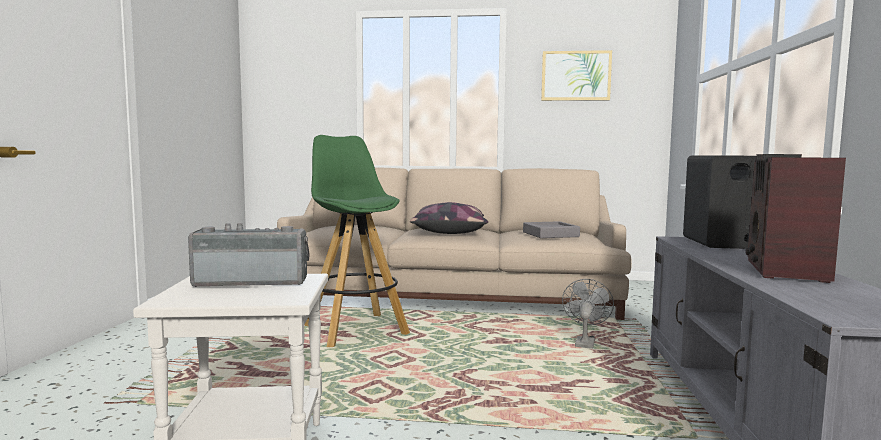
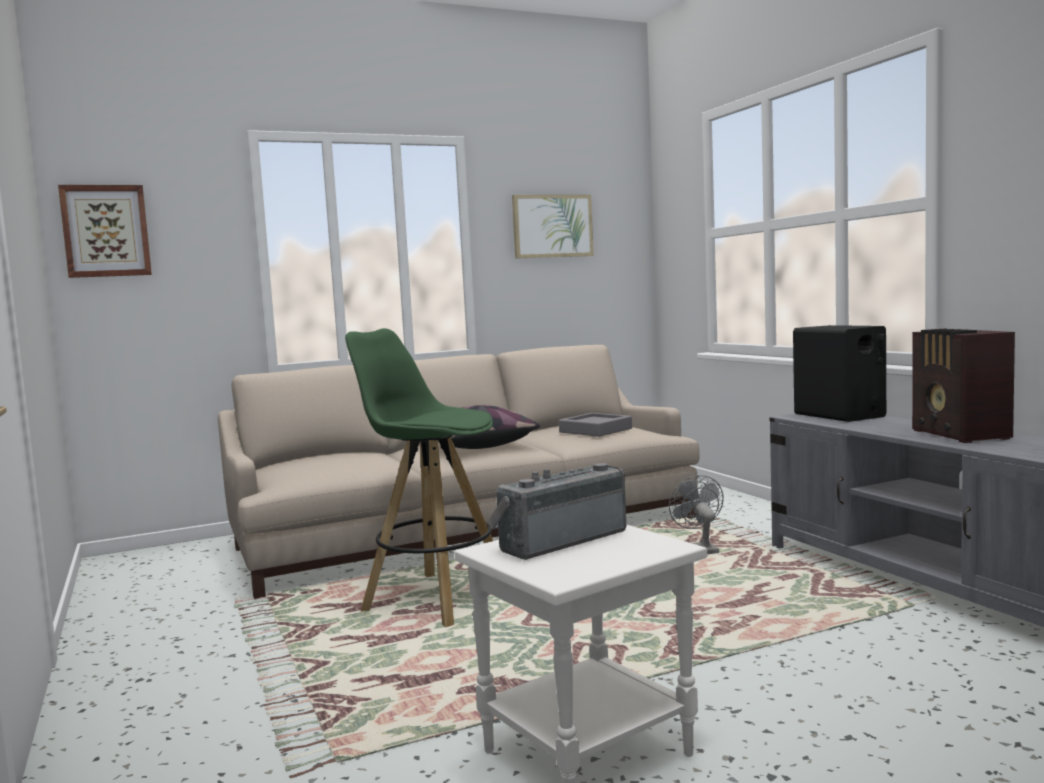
camera: 30 degrees left, 0 degrees up
(272, 76) = (106, 231): none -> picture

